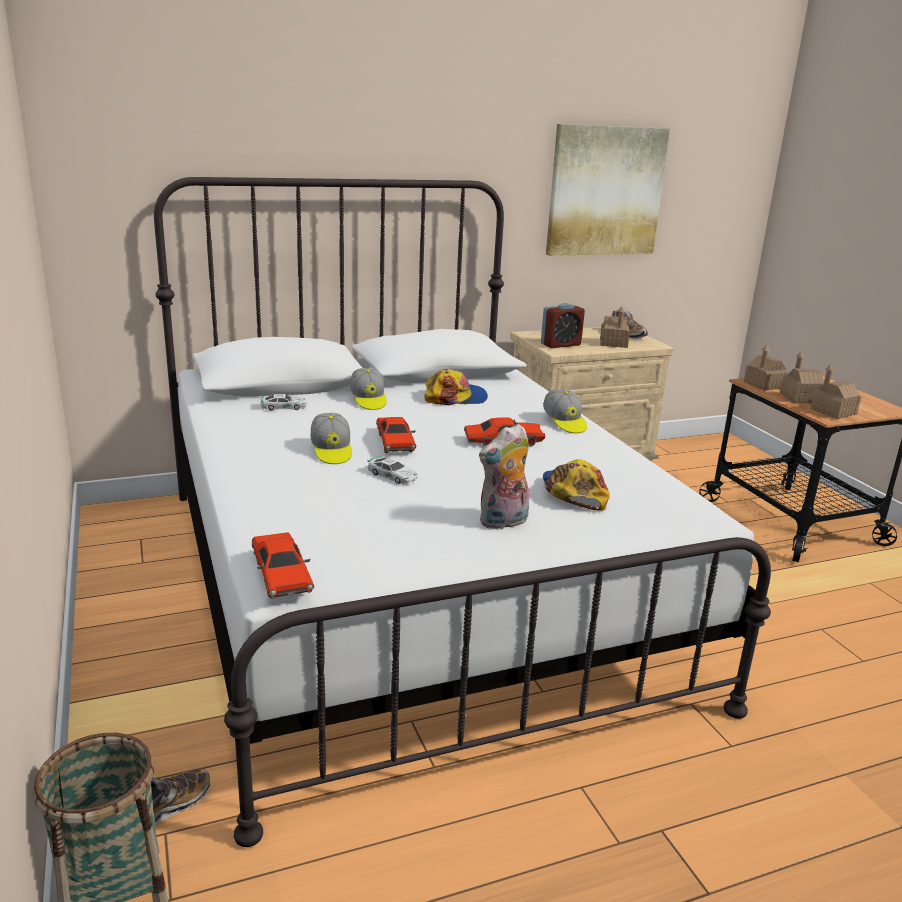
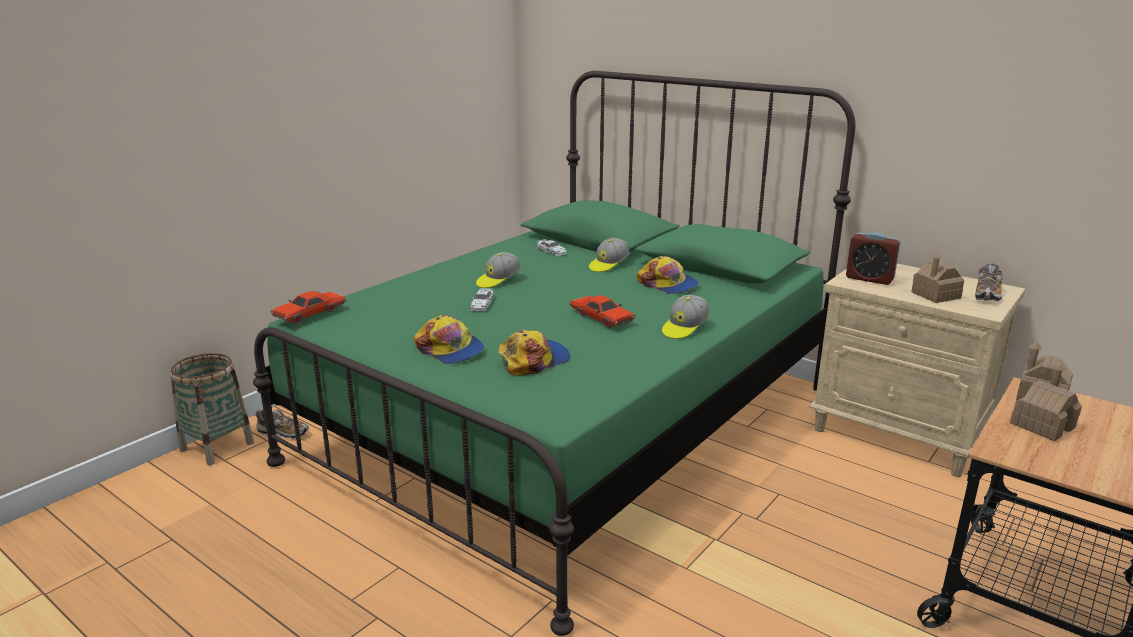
camera: 60 degrees right, 0 degrees up
(395, 442) = (542, 291): red toy car -> none
(407, 585) = (569, 423): white bed -> green bed
(503, 522) = (450, 350): plush toy -> cap
(605, 191) = (1009, 113): picture -> none
(833, 412) = (1032, 452): toy house -> none

